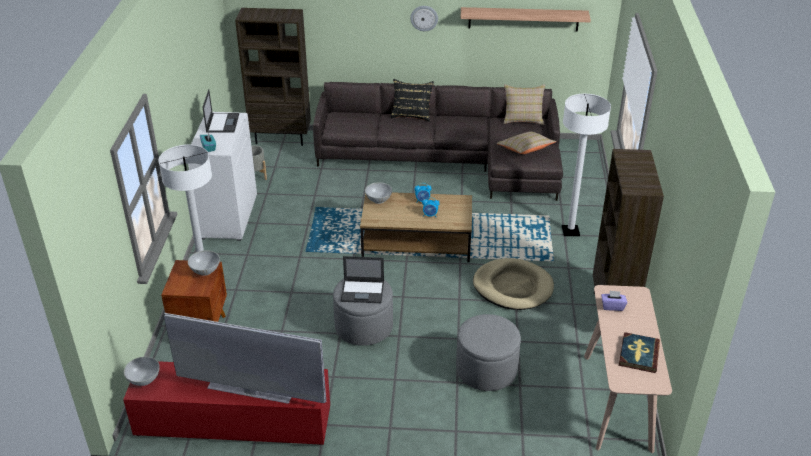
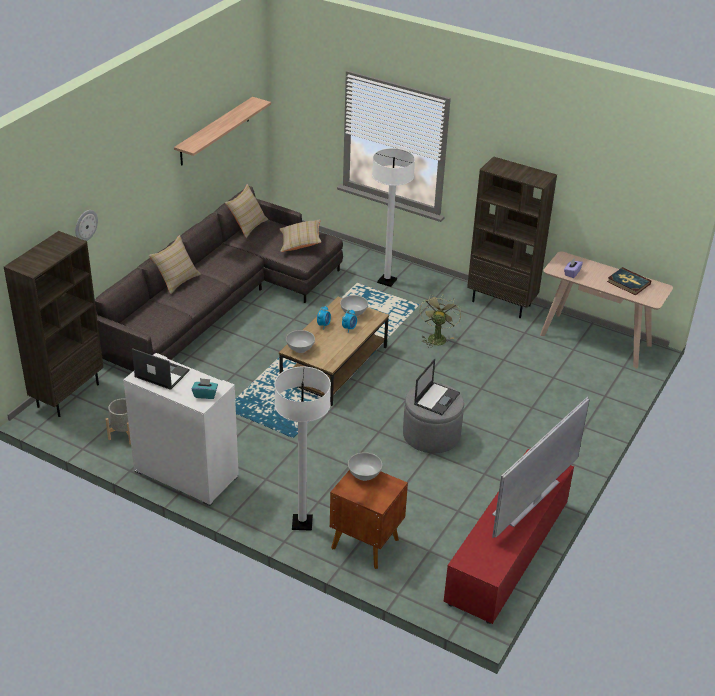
camera: 65 degrees left, 0 degrees up
(144, 380) = (478, 567): white bowl -> white bowl (353, 313)
(411, 114) = (176, 280): black pillow -> beige pillow
(424, 18) = (149, 176): wall clock -> wall clock (85, 225)
(486, 370) = (527, 387): grey ottoman -> none
(513, 287) = (437, 337): beige dog bed -> green fan

